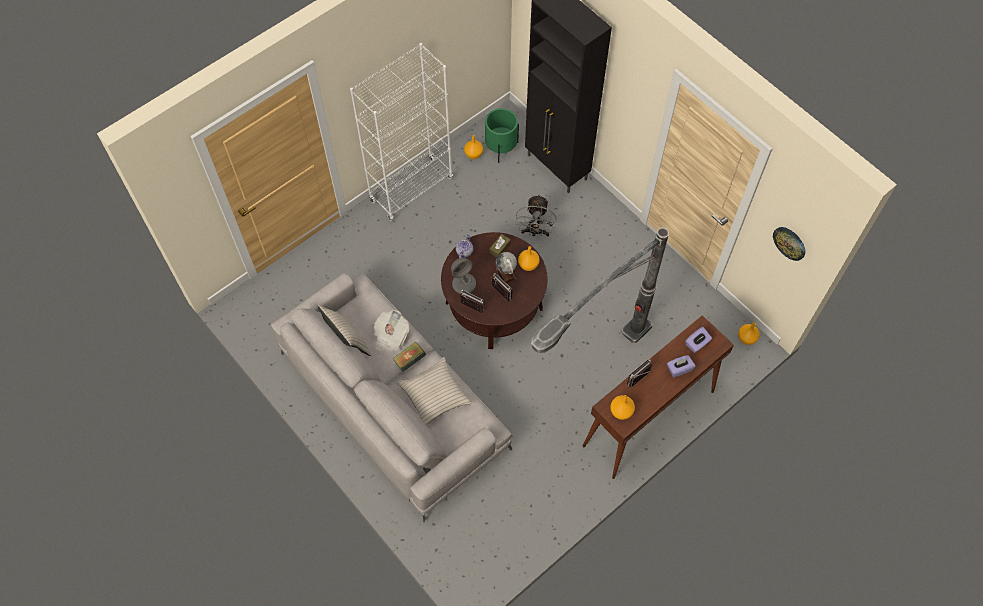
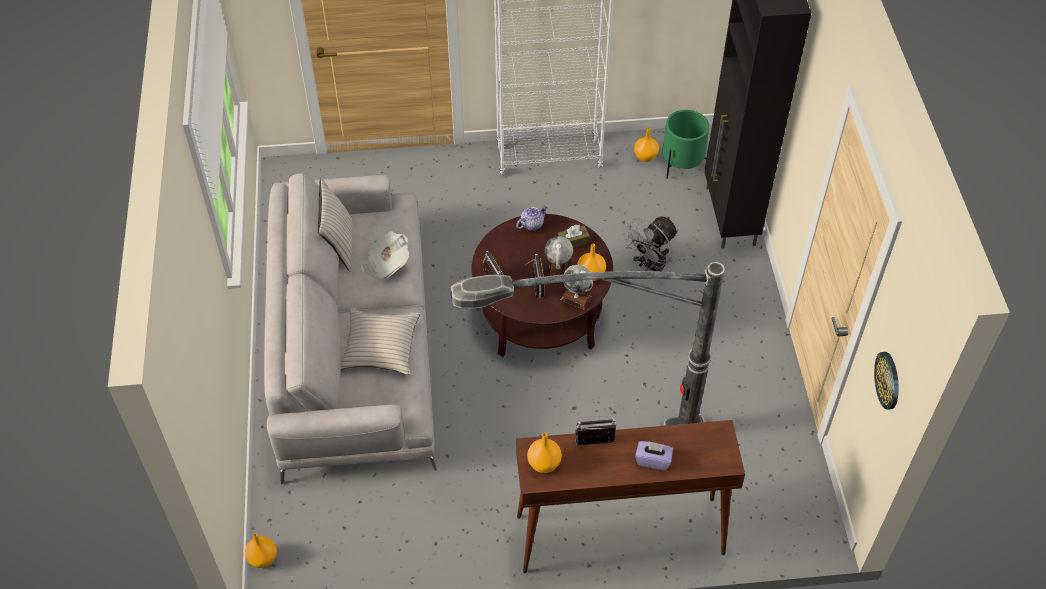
camera: 35 degrees right, 10 degrees down
(410, 361) = (385, 299): book -> none
(464, 283) = (504, 255): grey table lamp -> none
(532, 287) = (576, 298): none -> globe
(697, 344) = (698, 446): purple tissue box -> none
(746, 339) = (815, 521): orange vase -> orange vase (262, 559)

